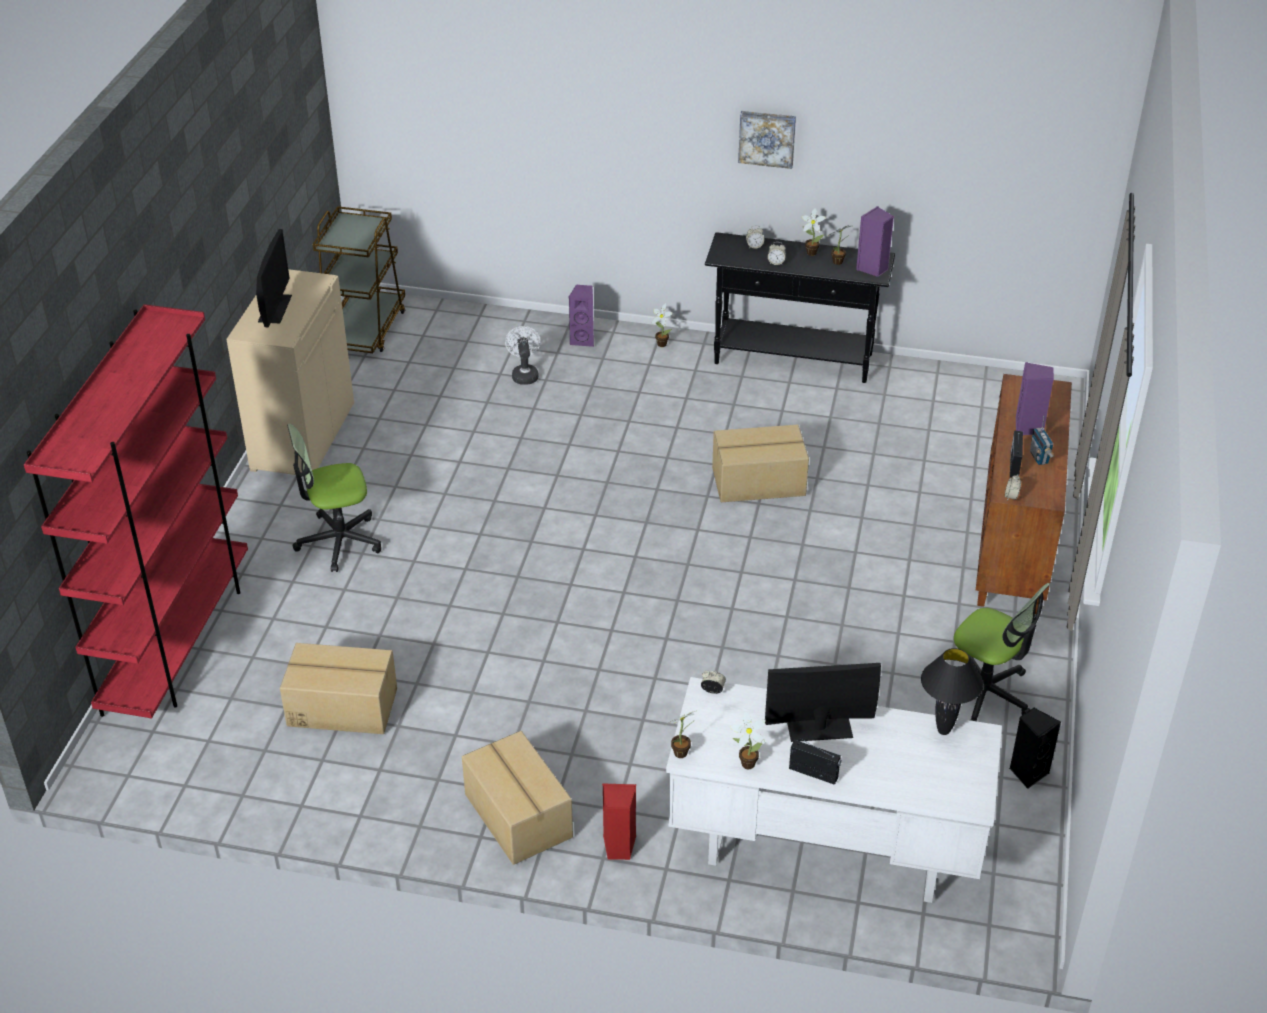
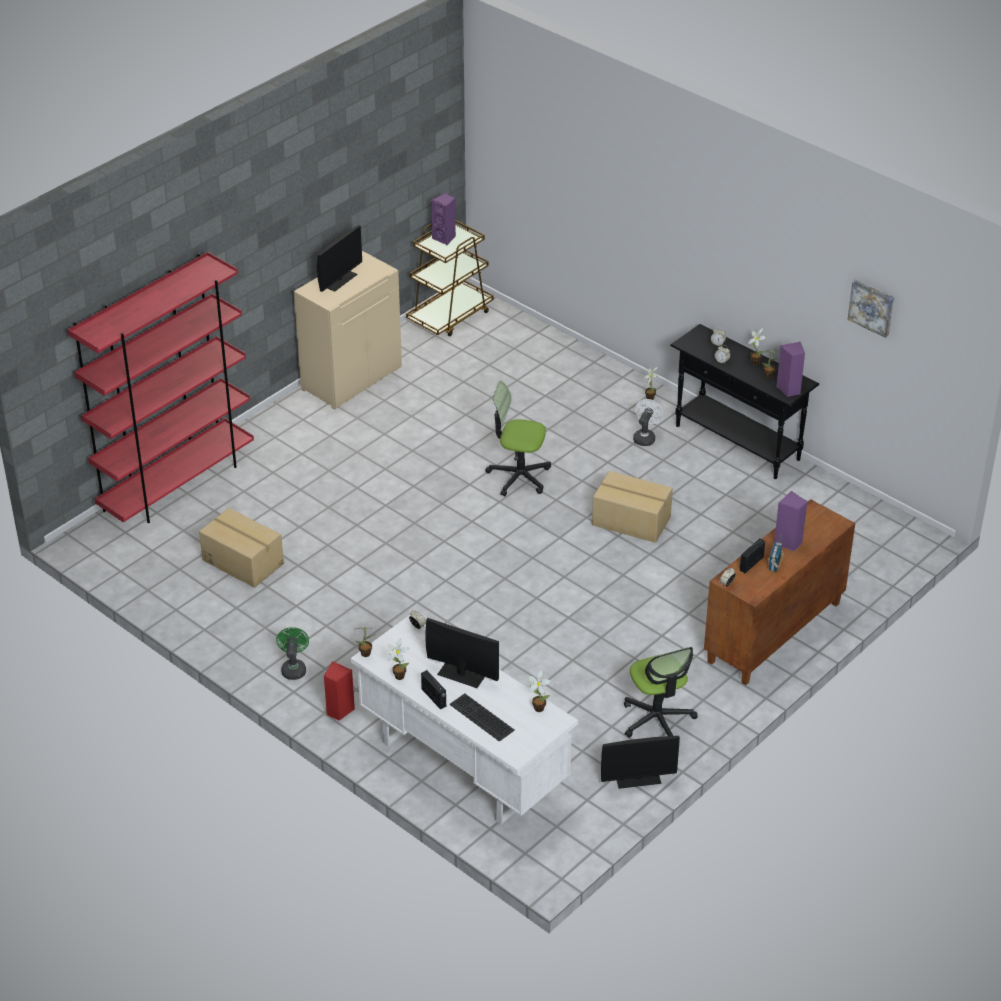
camera: 30 degrees right, 0 degrees up
(339, 541) = (320, 457): office chair -> office chair (518, 476)
(517, 816) = (294, 668): cardboard box -> green fan
(524, 374) = (533, 386): white fan -> white fan (645, 437)
(583, 340) = (596, 375): purple speaker -> purple speaker (445, 238)
(767, 138) = (737, 263): picture -> picture (872, 307)
(890, 773) = (480, 717): none -> keyboard
(944, 730) = (538, 707): black table lamp -> potted plant
(1028, 772) = (638, 778): black speaker -> monitor

